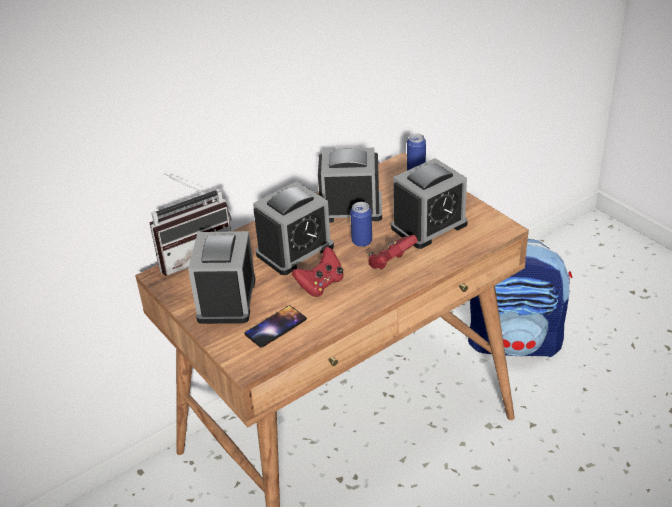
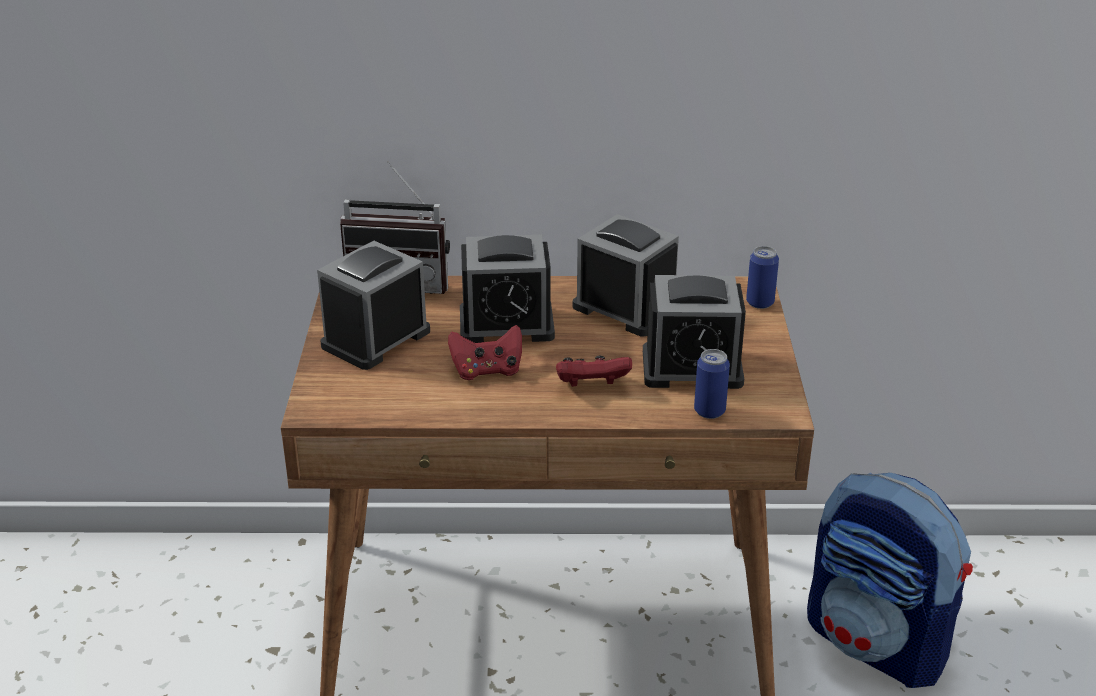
camera: 35 degrees right, 5 degrees down
(275, 327) = (387, 388): phone -> none
(362, 241) = (591, 349): can -> can (709, 411)

